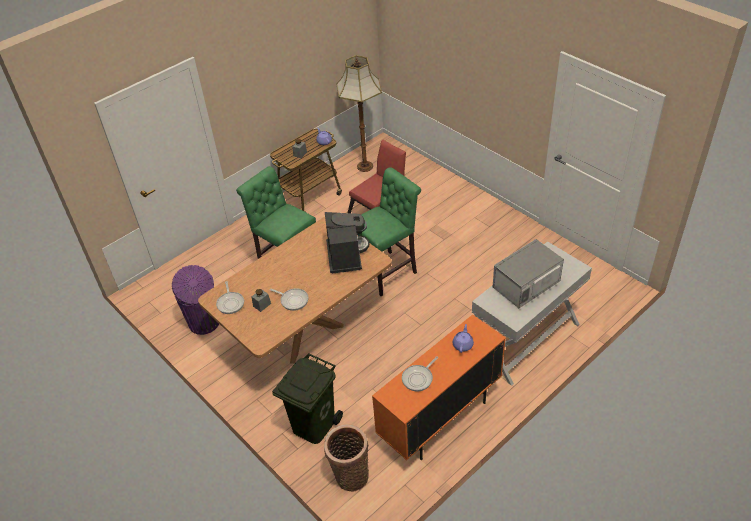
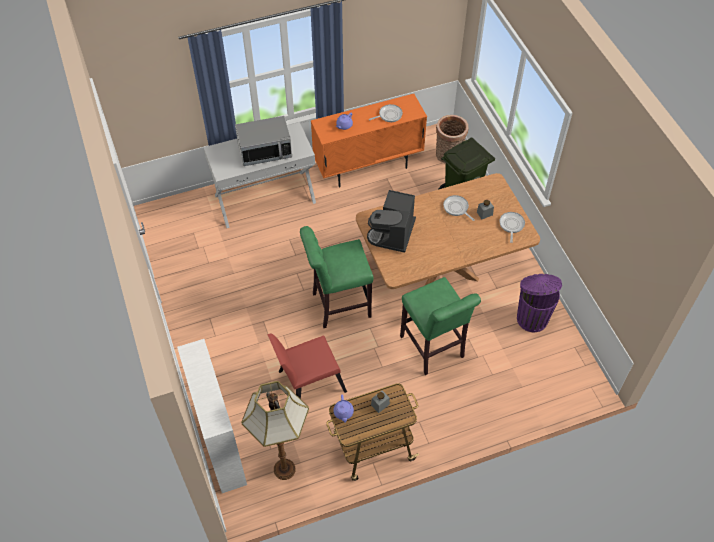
camera: 160 degrees left, 10 degrees up
(418, 164) = (220, 444): none -> white bookcase

